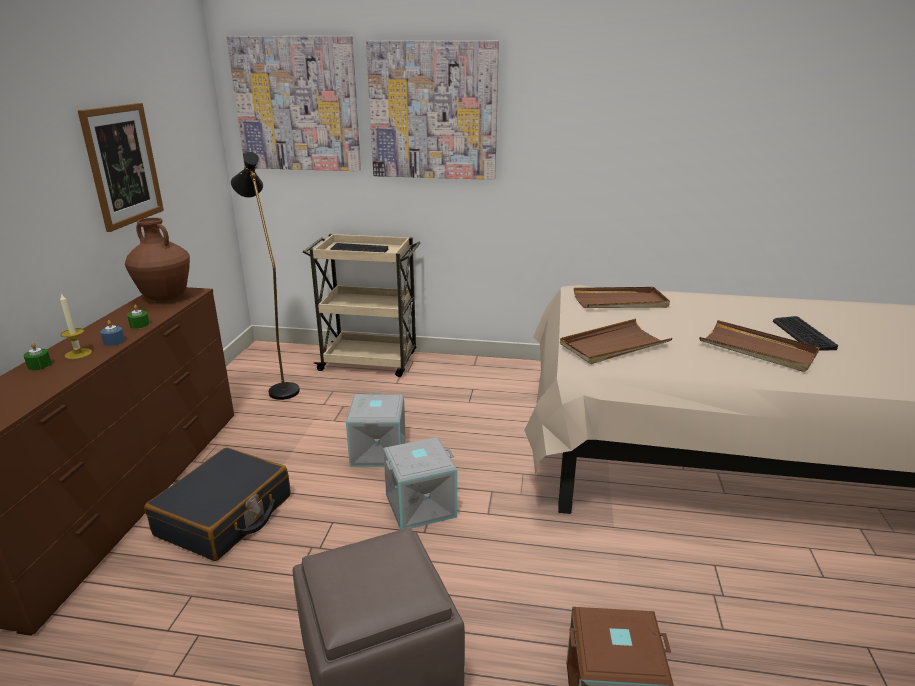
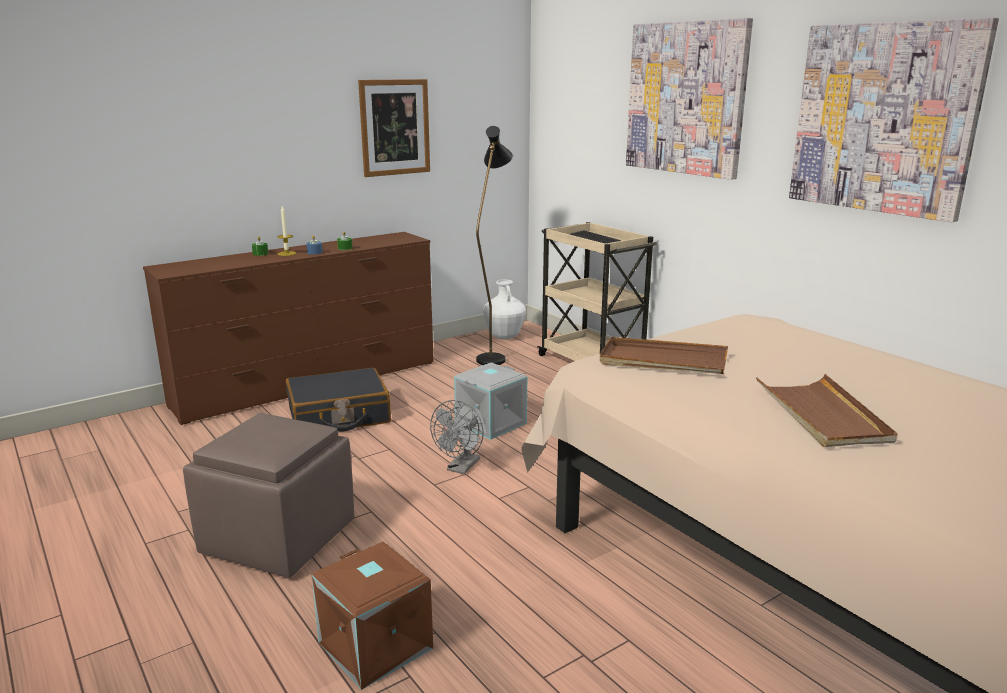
camera: 45 degrees right, 5 degrees down
(165, 298) = (391, 238): brown vase -> none
(260, 364) = (504, 337): none -> white vase
(297, 105) = (580, 90): picture -> picture (883, 119)
(420, 504) = (461, 468): grey storage box -> grey fan
(620, 302) = (771, 337): brown tray -> none
(802, 334) = (936, 426): keyboard -> none

